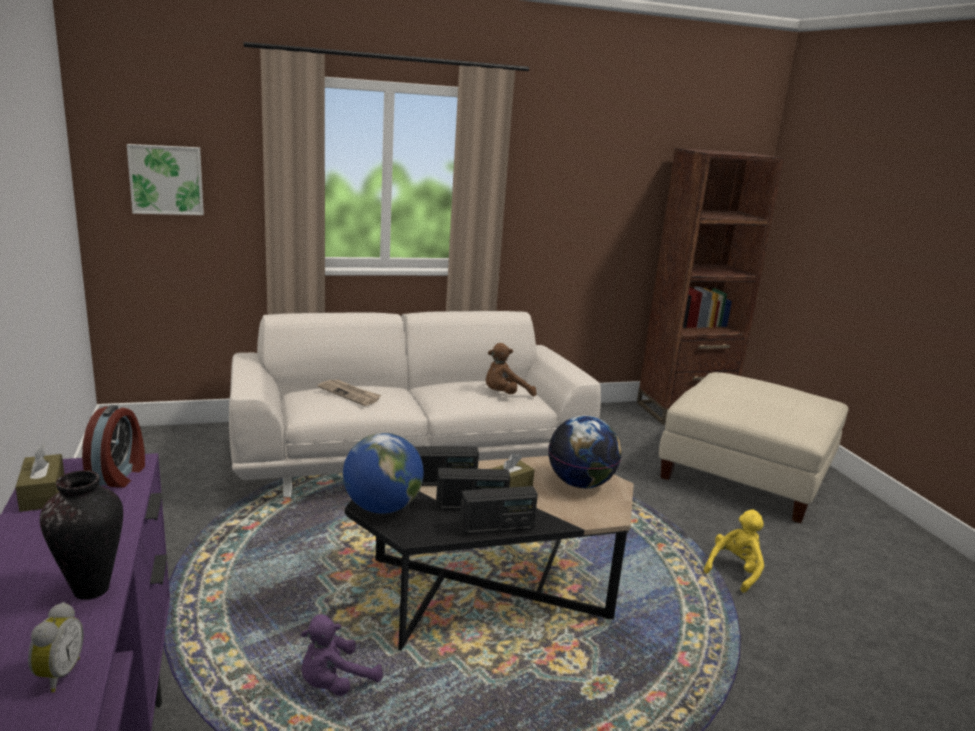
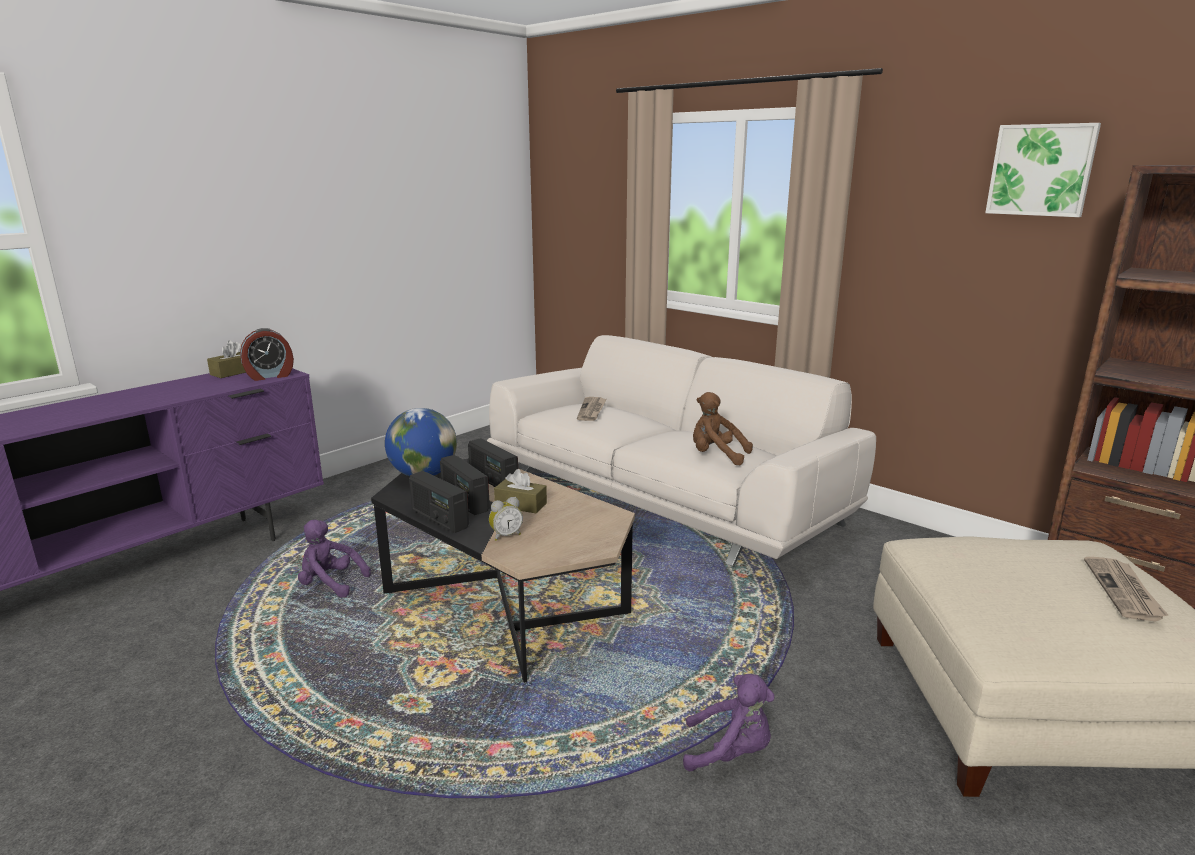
camera: 60 degrees right, 0 degrees up
(57, 675) = (51, 421): alarm clock -> alarm clock (505, 535)
(90, 590) = (133, 405): vase -> none
(166, 179) = (578, 213): picture -> picture (1041, 170)
(581, 484) = (573, 532): globe -> none
(735, 571) = (730, 752): yellow plush toy -> purple plush toy
(776, 389) = (1124, 591): none -> newspaper

